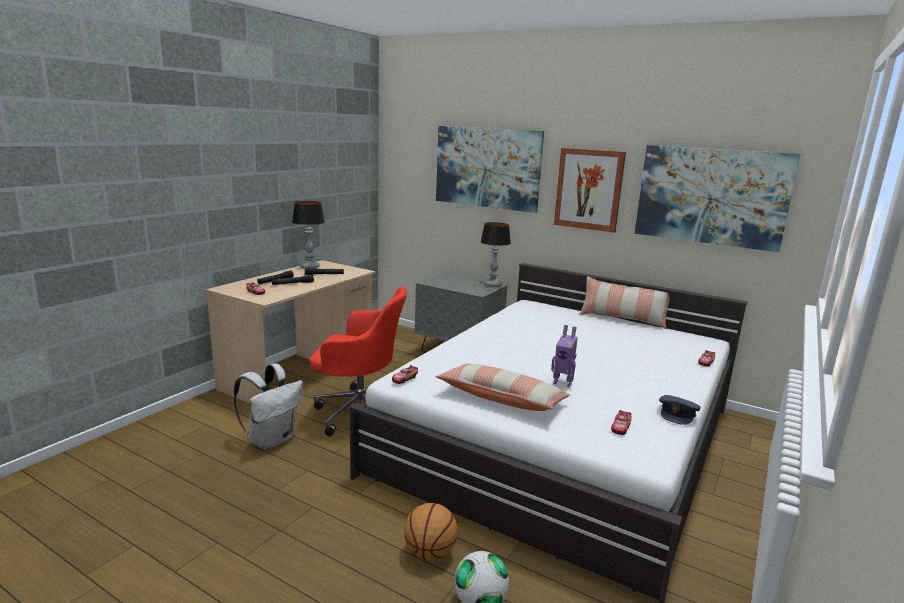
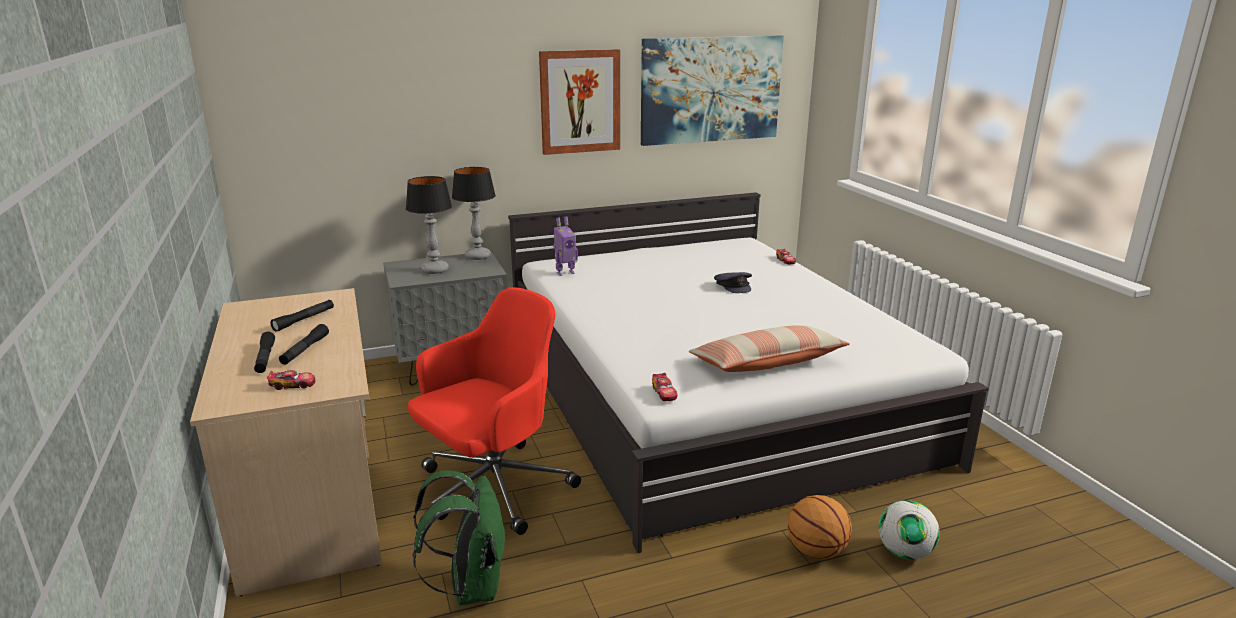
camera: 50 degrees left, 5 degrees up
(271, 439) = (471, 586): white backpack -> green backpack
(309, 267) = (245, 319): table lamp -> table lamp (435, 270)
(487, 167) = (429, 91): picture -> none
(562, 383) = (762, 325): toy robot -> toy robot (565, 273)
(620, 427) = (870, 338): toy car -> none
(622, 319) = (653, 247): pillow -> none
(677, 413) = (866, 309): grey cap -> grey cap (733, 286)

